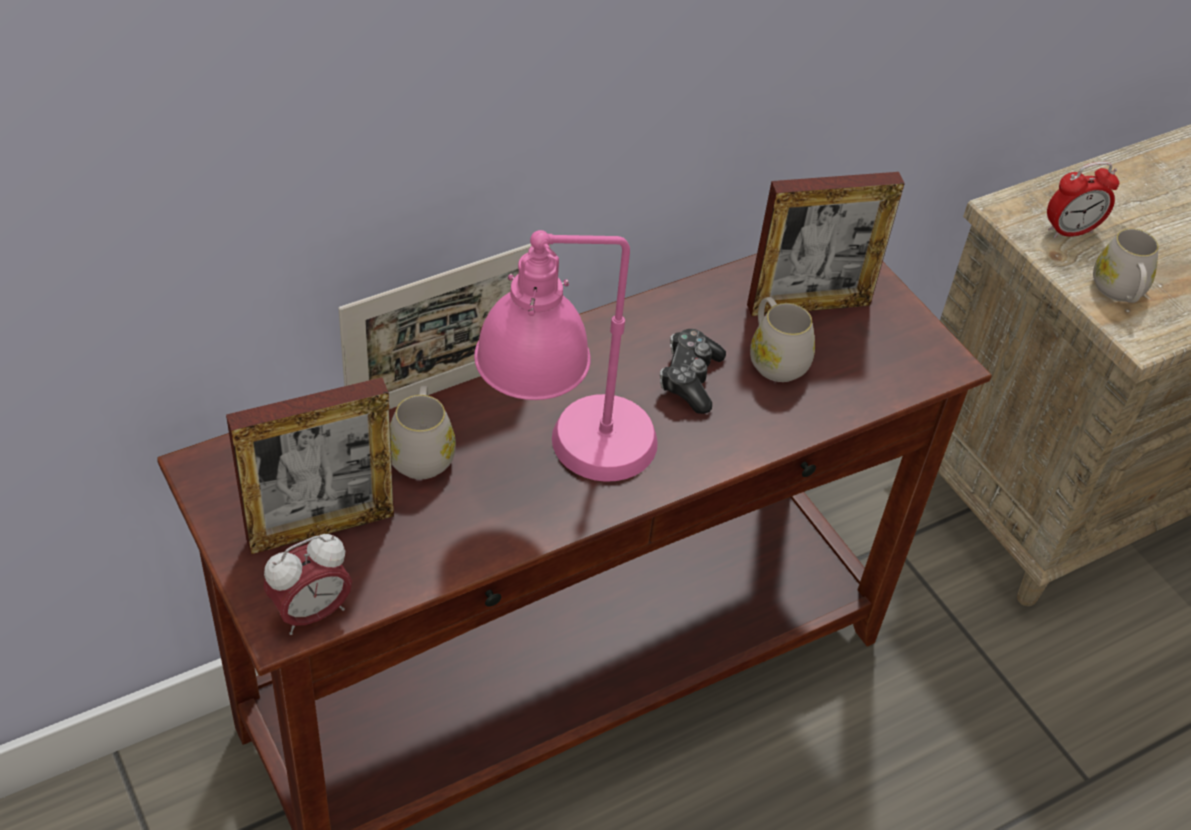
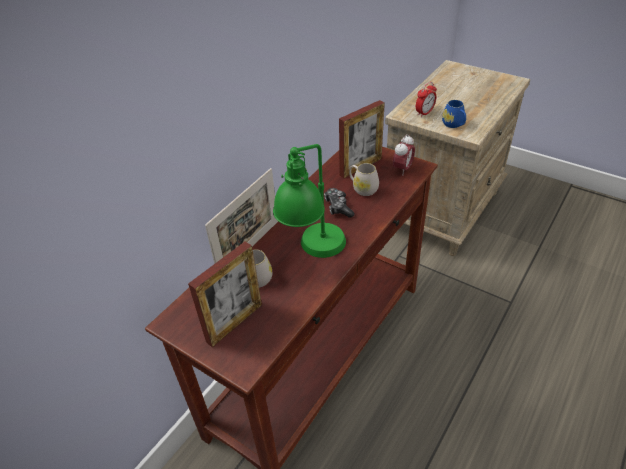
camera: 20 degrees left, 5 degrees down
(311, 613) = (254, 358): alarm clock -> alarm clock (402, 169)
(566, 460) = (314, 254): pink table lamp -> green table lamp
(1119, 292) = (454, 125): white mug -> blue mug

